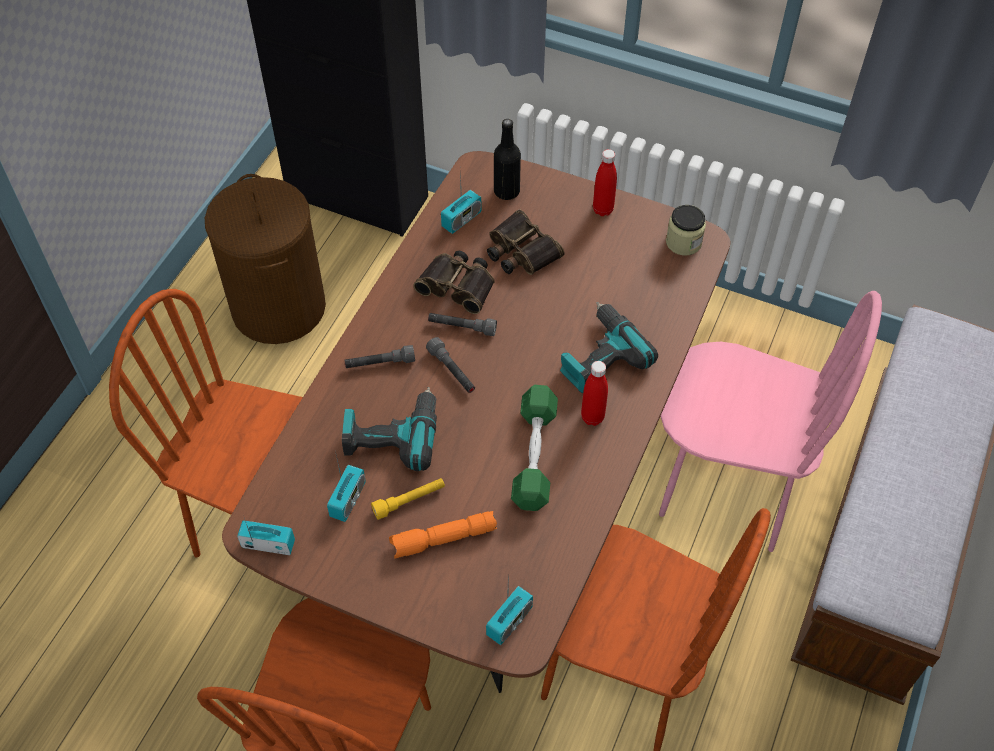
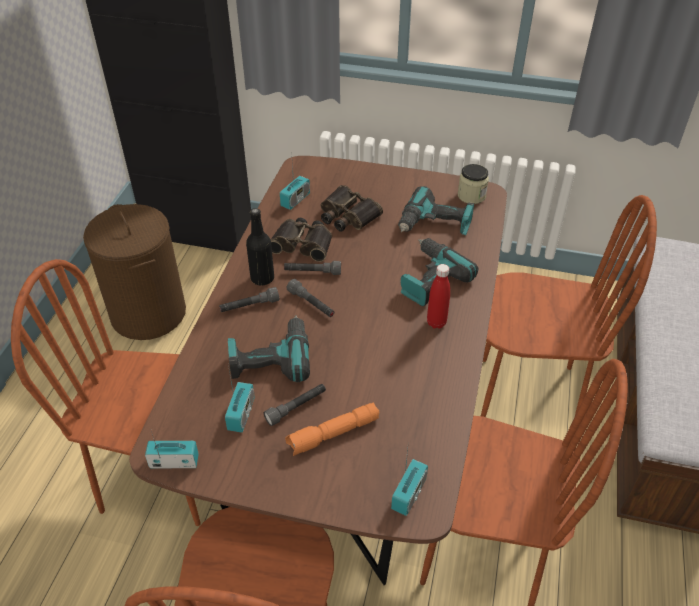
camera: 10 degrees left, 10 degrees down
(409, 501) = (296, 407): yellow flashlight -> grey flashlight
(506, 191) = (326, 178): black bottle -> black bottle (262, 278)
(534, 455) = (396, 357): green dumbbell -> none
(603, 210) = (403, 182): red bottle -> none
(626, 280) = (435, 225): none -> power drill
(727, 488) = (526, 395): pink chair -> brown chair

